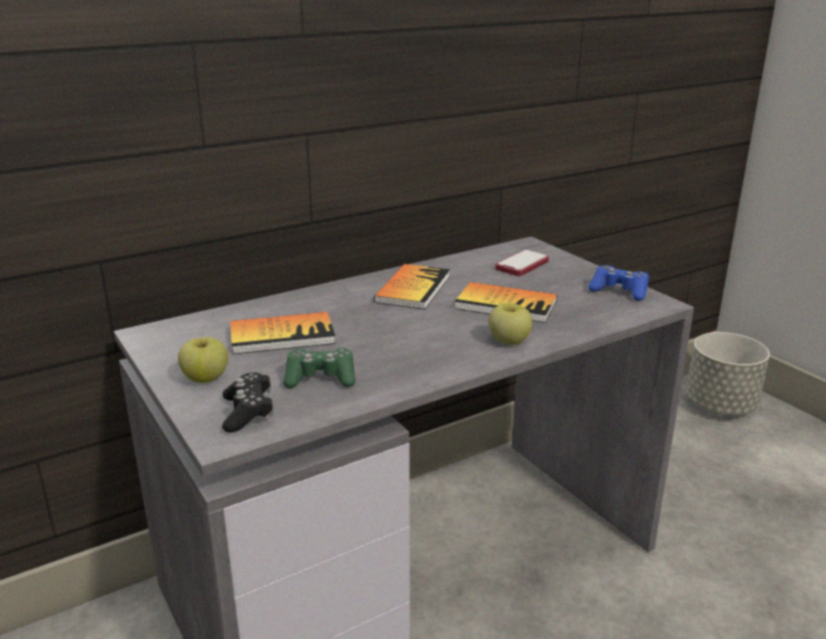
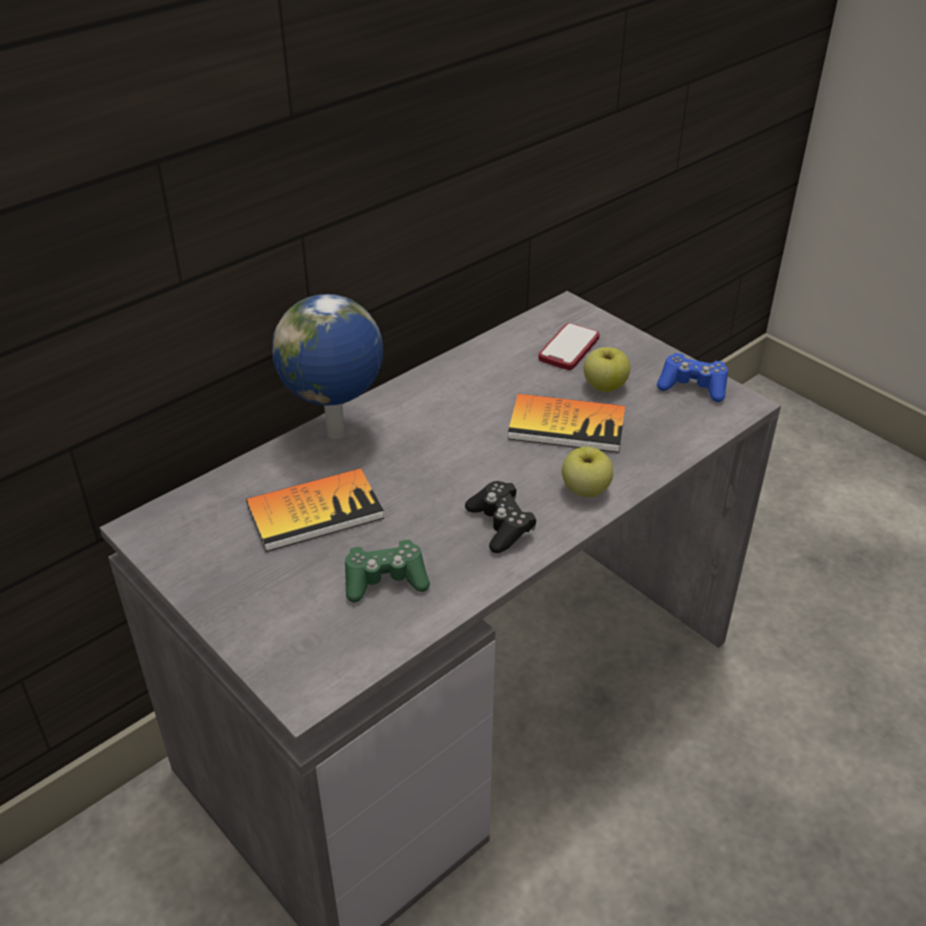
camera: 10 degrees left, 15 degrees up
(205, 378) = (248, 597): apple -> apple (604, 386)
(248, 412) = (319, 647): black game controller -> black game controller (501, 525)
(319, 296) = (337, 434): none -> globe
(413, 289) = (448, 408): book -> none
(721, 406) = (776, 433): grey planter -> none

